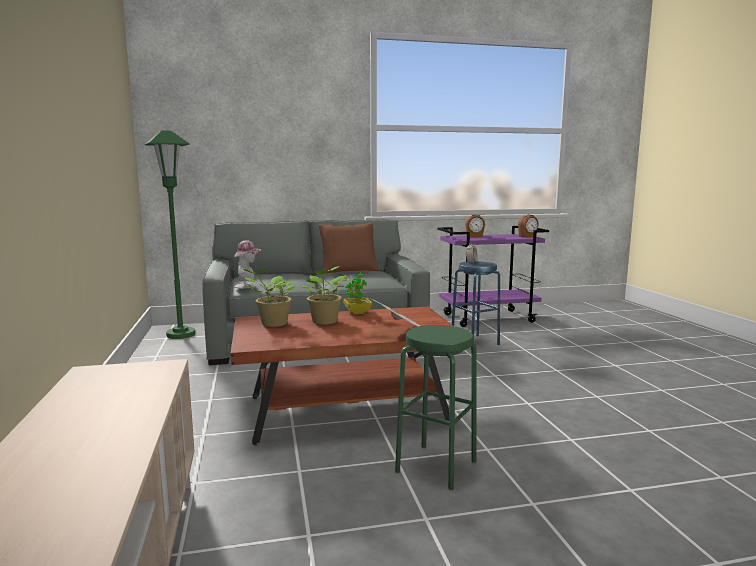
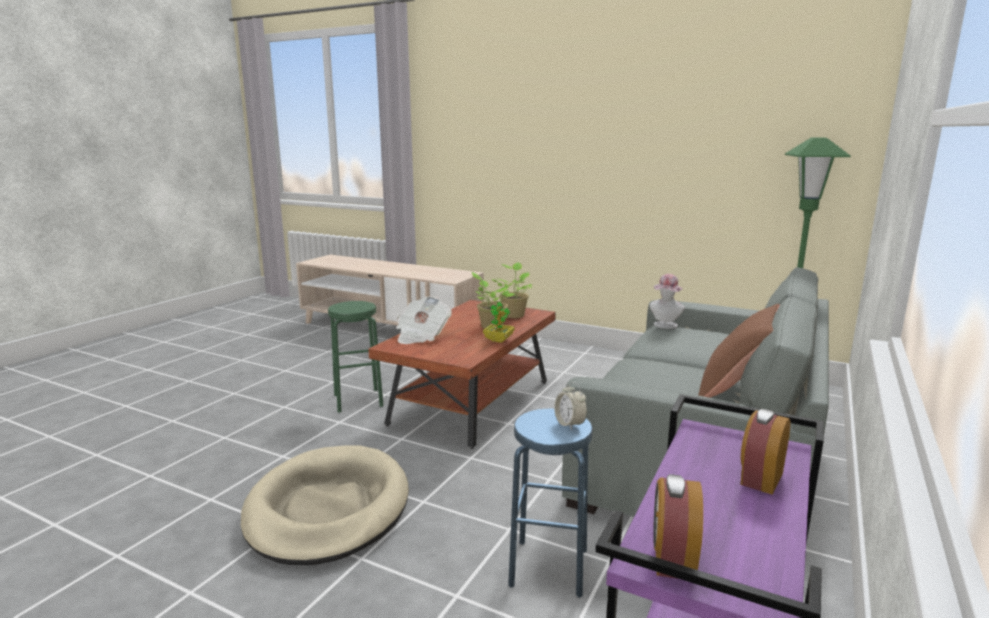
camera: 130 degrees right, 5 degrees up
(558, 392) = (328, 509): none -> beige dog bed

